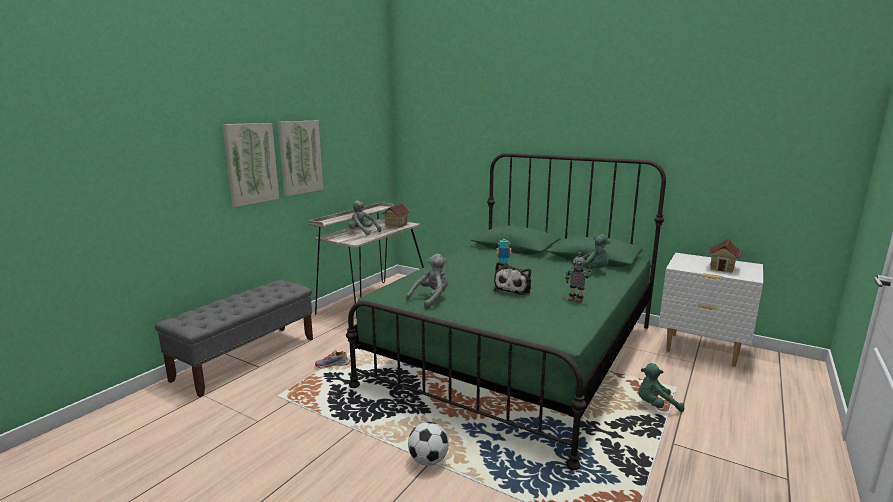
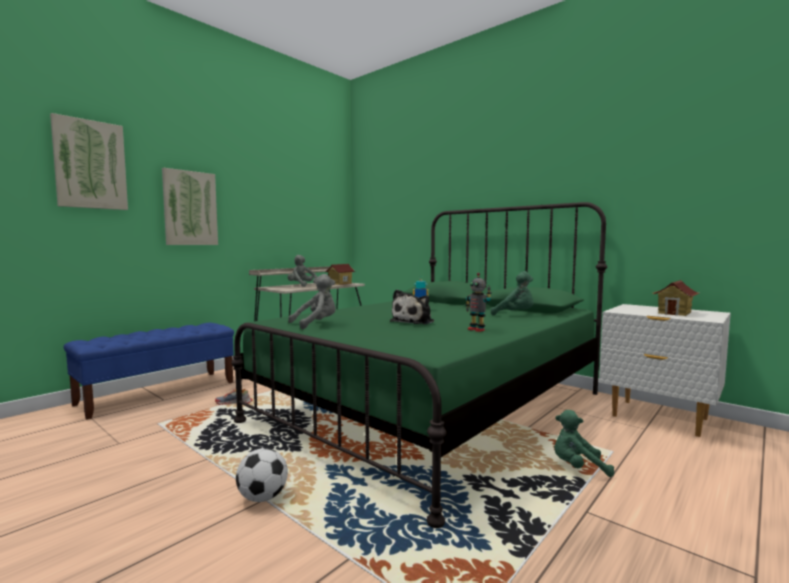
camera: 10 degrees right, 10 degrees down
(247, 358) = (159, 392): grey bench -> blue bench
(300, 157) = (245, 211): picture -> picture (90, 165)

